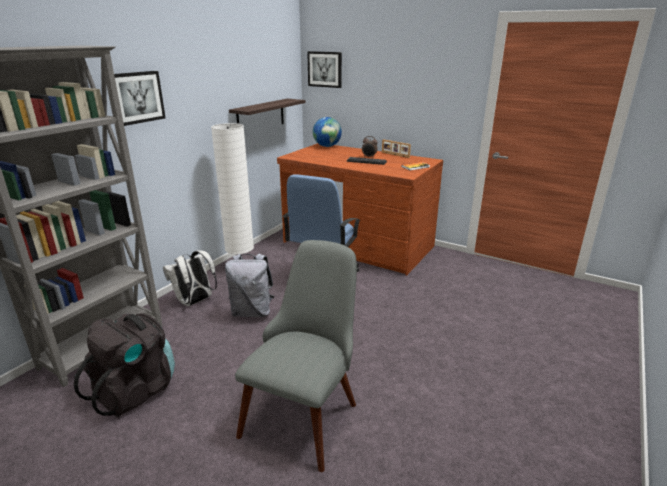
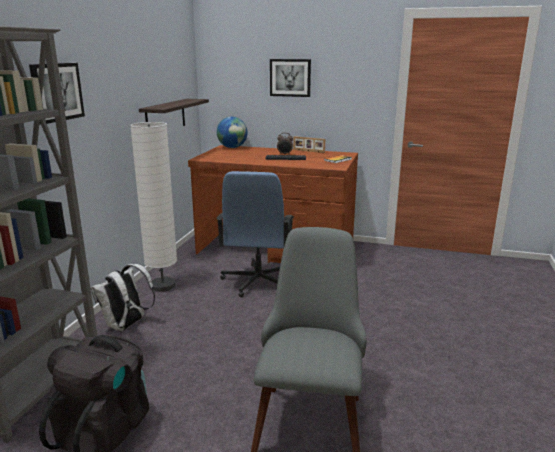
camera: 15 degrees left, 5 degrees down
(252, 312) = (199, 327): grey backpack -> none
(325, 69) = (225, 67): picture -> picture (290, 77)

